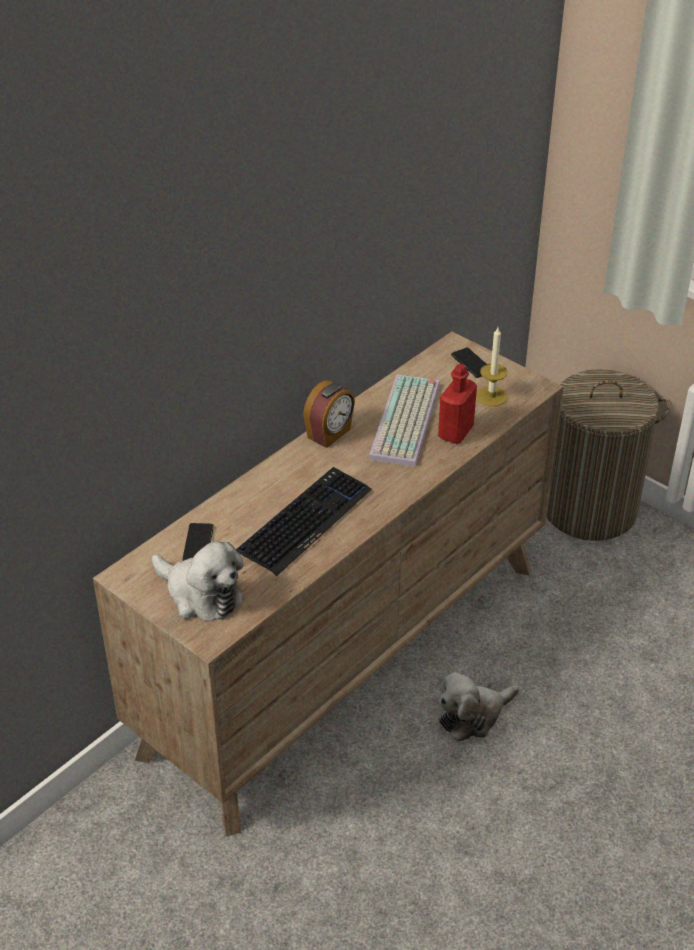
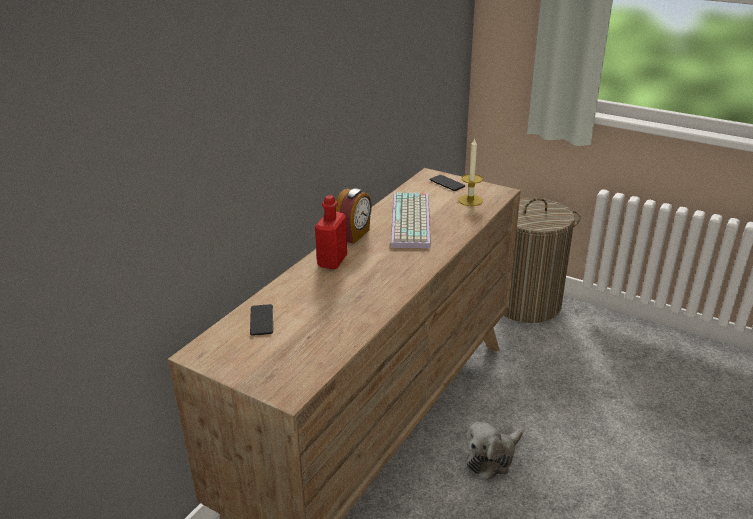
camera: 10 degrees left, 10 degrees down
(201, 594) = (273, 359): plush toy -> none
(304, 522) = (351, 294): keyboard -> none
(455, 432) = (453, 224): red bottle -> red bottle (332, 261)

